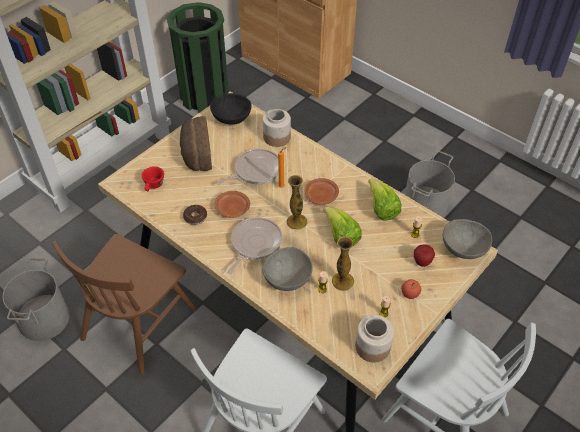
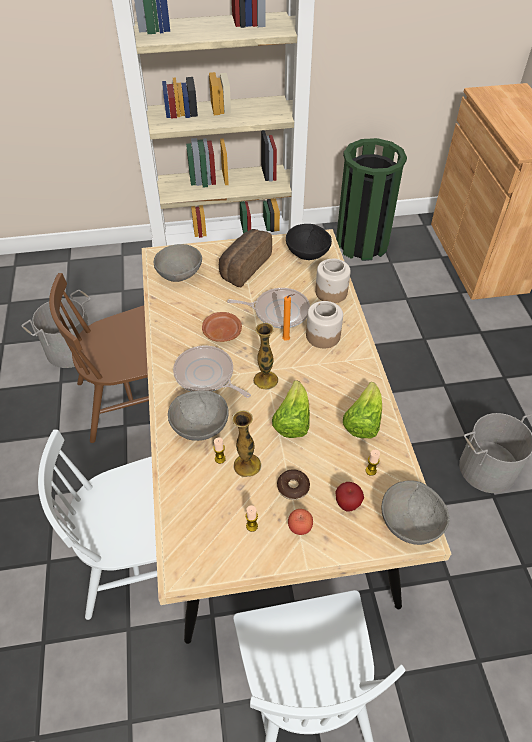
camera: 40 degrees right, 0 degrees up
(153, 186) = (180, 274): red cup -> grey bowl
(195, 217) = (183, 320): donut -> donut (293, 487)
(254, 244) = (206, 375): frying pan -> frying pan turned 120 degrees counterclockwise
(321, 195) = (315, 370): brown plate -> none
(372, 347) = (205, 550): jar -> jar (322, 335)

